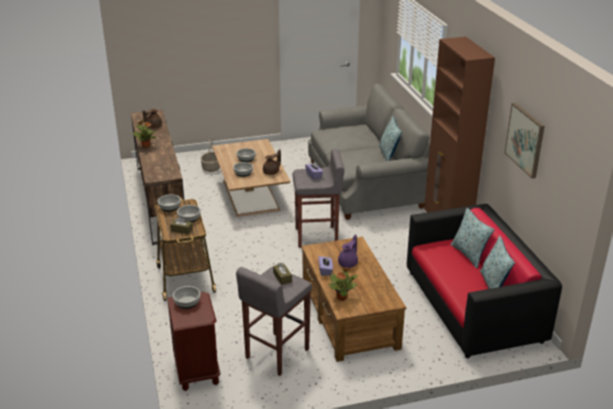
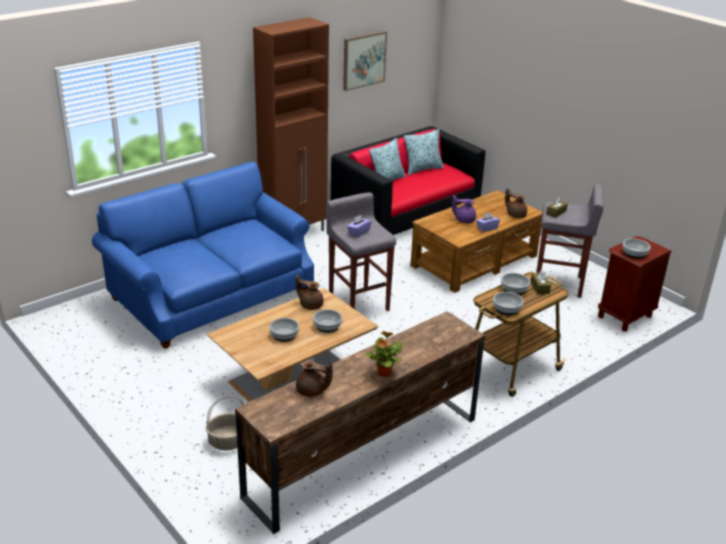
camera: 115 degrees left, 0 degrees up
(342, 297) = (515, 215): potted plant -> brown teapot
(365, 184) = (212, 295): grey sofa -> blue sofa
(388, 155) = (231, 226): pillow -> none

